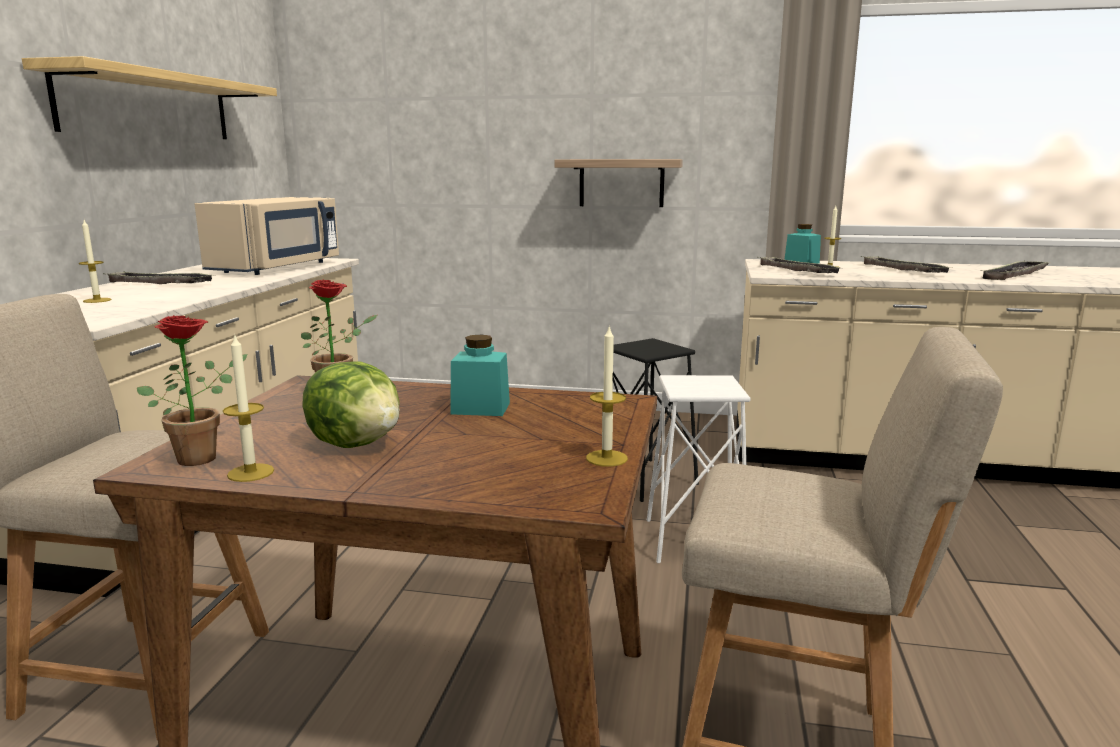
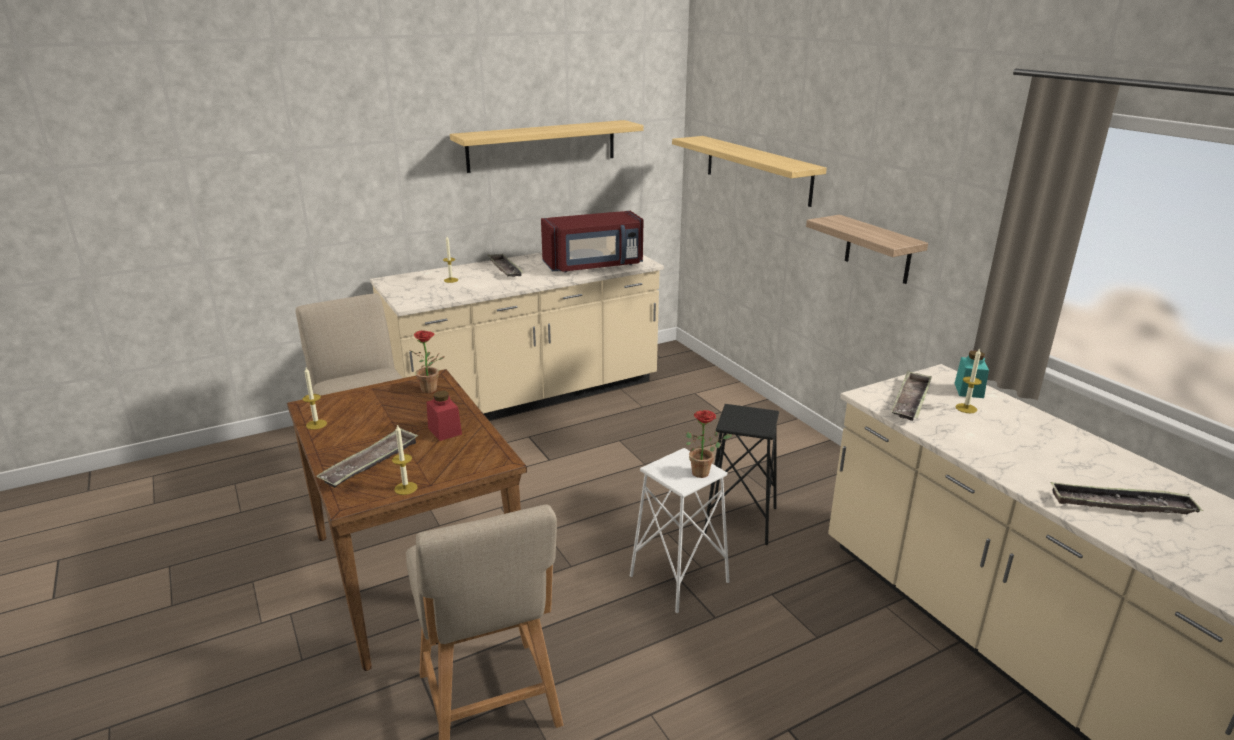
camera: 50 degrees right, 10 degrees up
(204, 456) = (324, 407): potted plant -> potted plant (704, 472)
(279, 267) = (594, 265): beige microwave -> red microwave
(357, 443) = (368, 427): lettuce -> none
(428, 138) = (757, 169): none -> shelf
(480, 408) = (445, 431): turquoise jar -> red jar
(903, 270) = (1023, 443): tray -> tray (371, 463)

